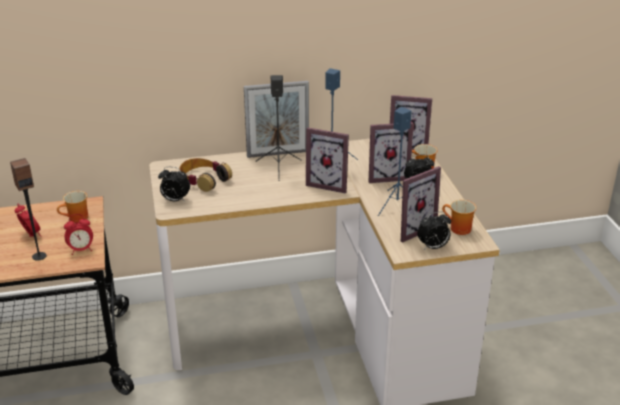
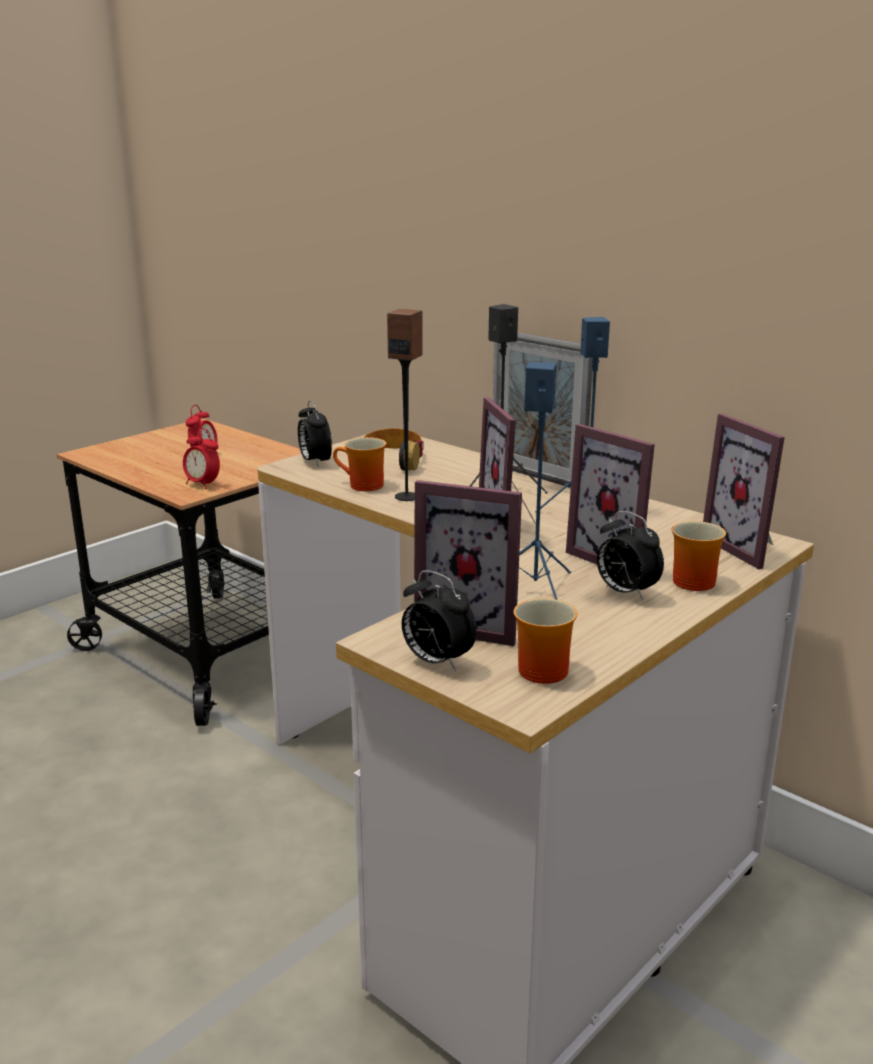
camera: 55 degrees right, 10 degrees down
(39, 256) = (167, 472): speaker -> speaker (407, 496)
(77, 219) = (264, 463): mug -> mug (361, 486)

